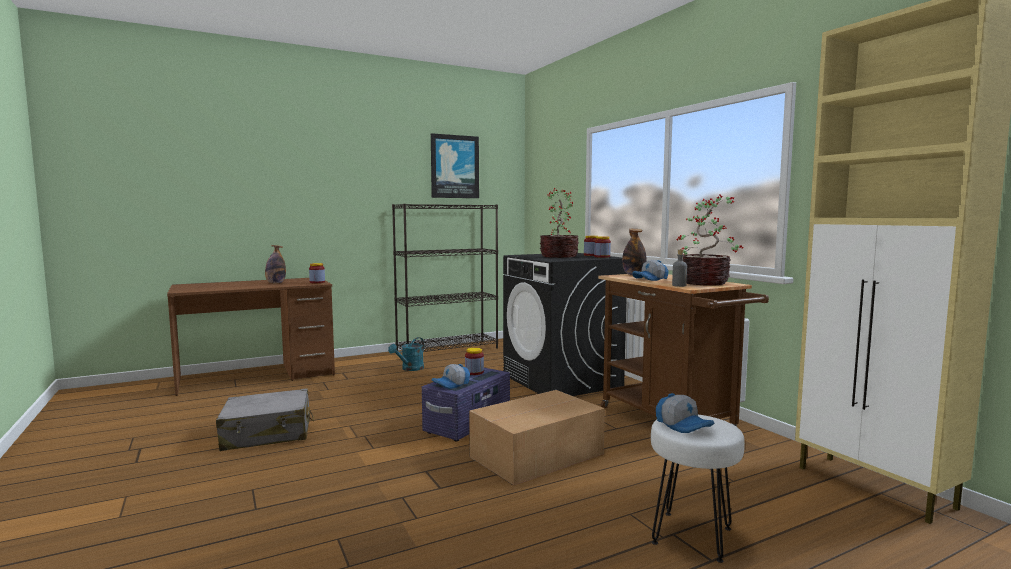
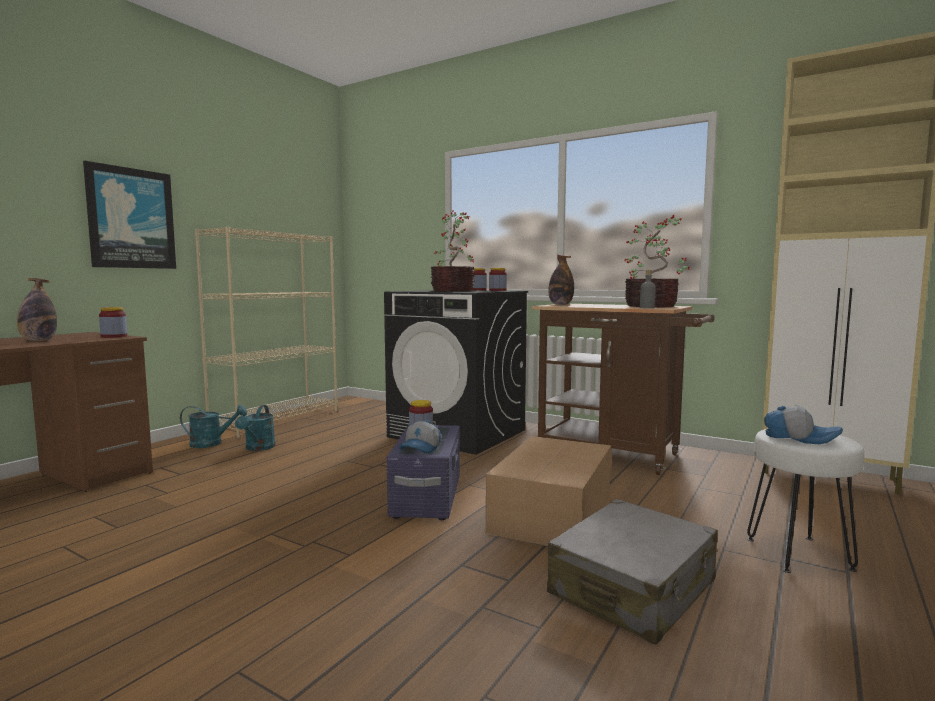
camera: 30 degrees left, 0 degrees up
(268, 434) = (147, 576): grey suitcase -> grey suitcase (632, 588)
(387, 361) = (212, 443): none -> turquoise watering can
(448, 349) = (277, 419): black bookcase -> beige bookcase
(454, 166) = (269, 187): picture -> picture (131, 218)
(650, 279) = (596, 306): cap -> none

